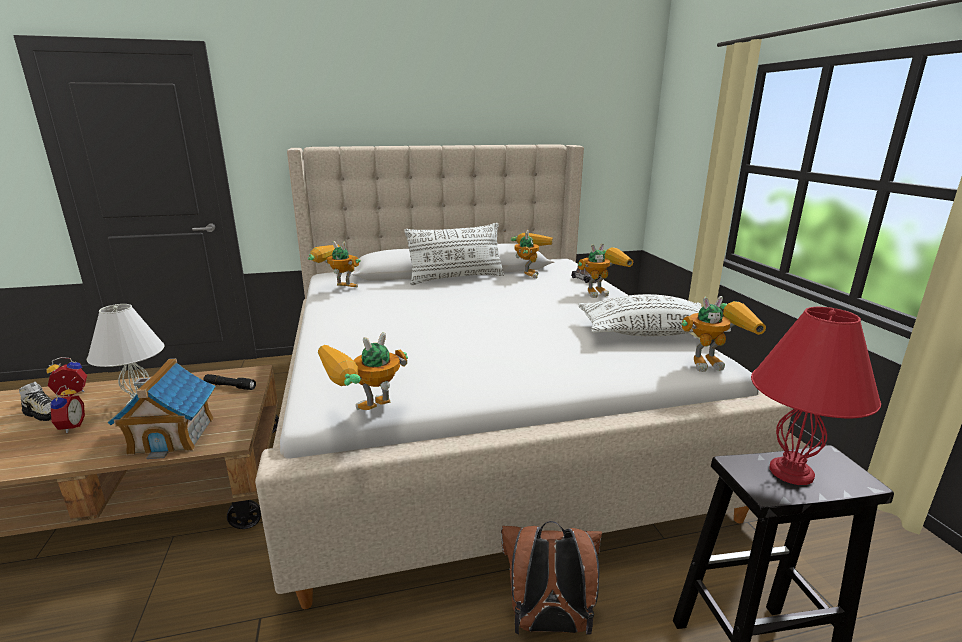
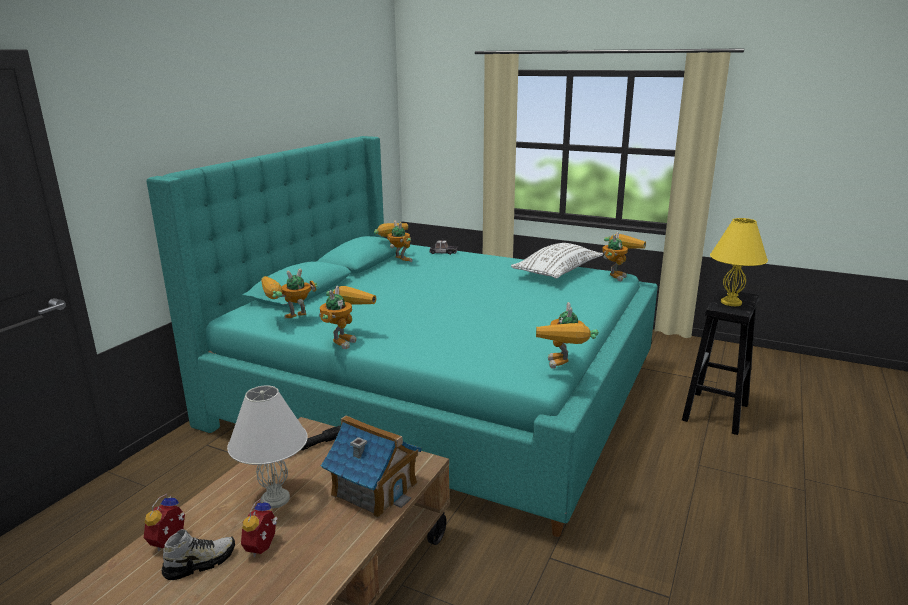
camera: 50 degrees left, 0 degrees up
(69, 427) = (264, 547): alarm clock -> alarm clock turned 105 degrees counterclockwise
(456, 278) = (358, 280): white pillow -> none
(480, 418) = (437, 393): beige bed -> turquoise bed
(548, 623) = (652, 454): brown backpack -> none
(602, 292) = (476, 257): toy robot -> toy robot (345, 339)
(792, 472) = (731, 302): red table lamp -> yellow table lamp

